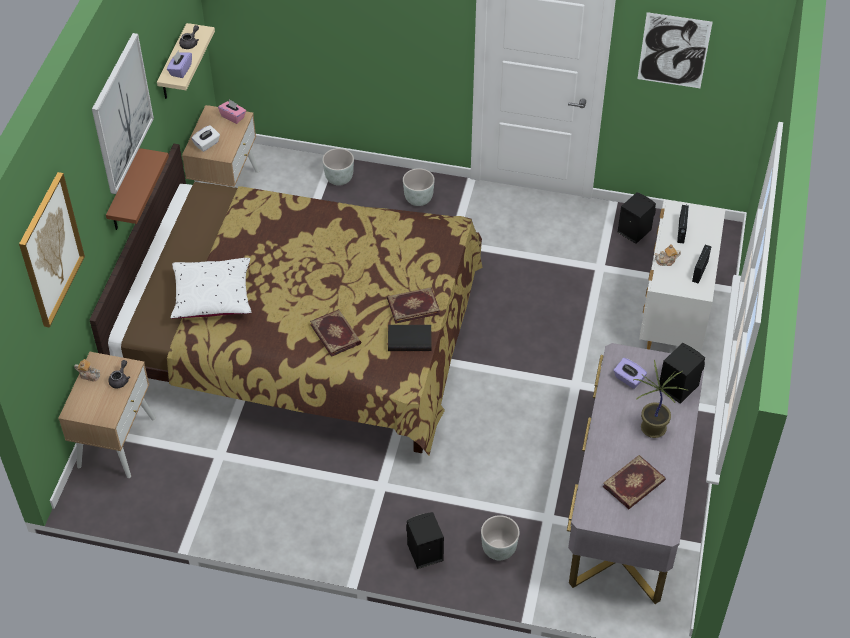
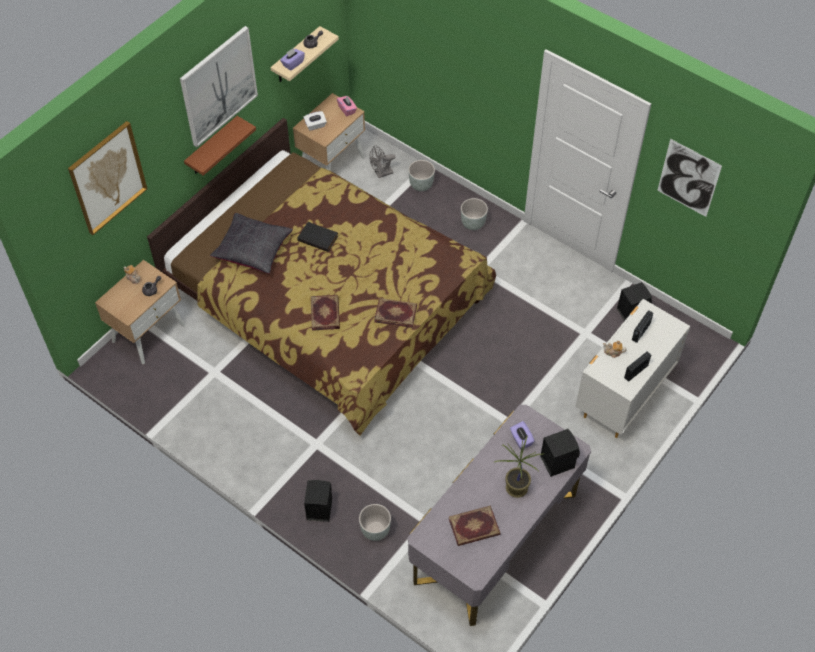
camera: 25 degrees right, 5 degrees up
(212, 296) = (253, 249): white pillow -> black pillow
(288, 181) = (381, 174): none -> grey fan
(410, 339) = (378, 339): black book -> black book (318, 238)

